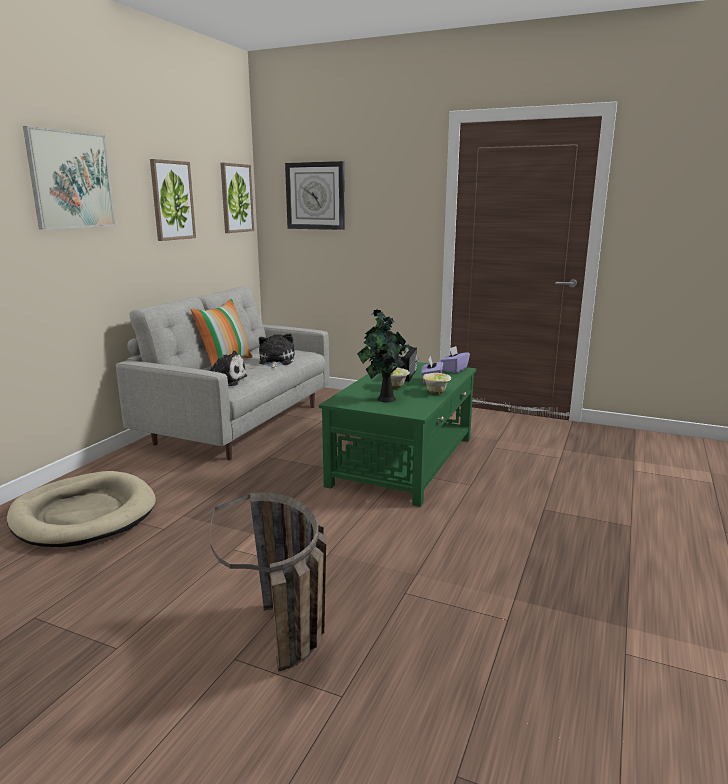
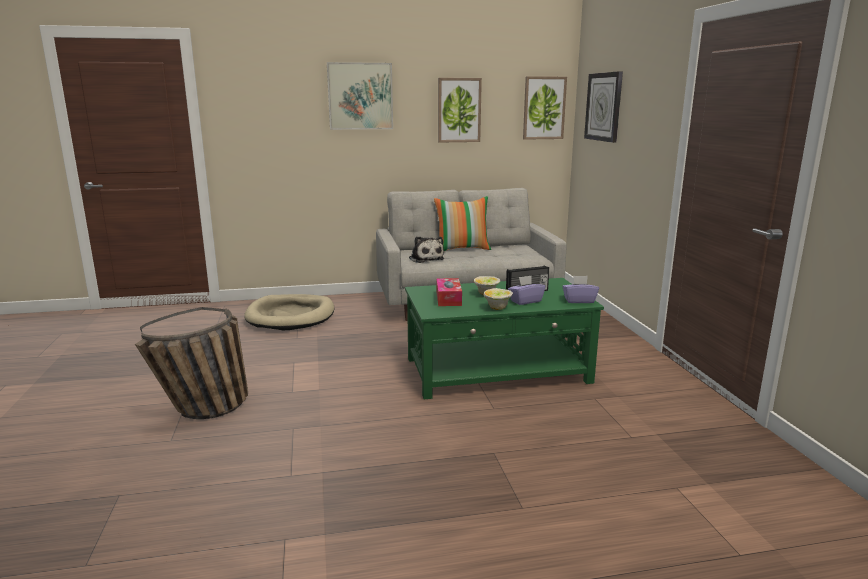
camera: 55 degrees right, 0 degrees up
(275, 362) = (494, 257): plush toy -> none
(384, 399) = (448, 298): potted plant -> tissue box

